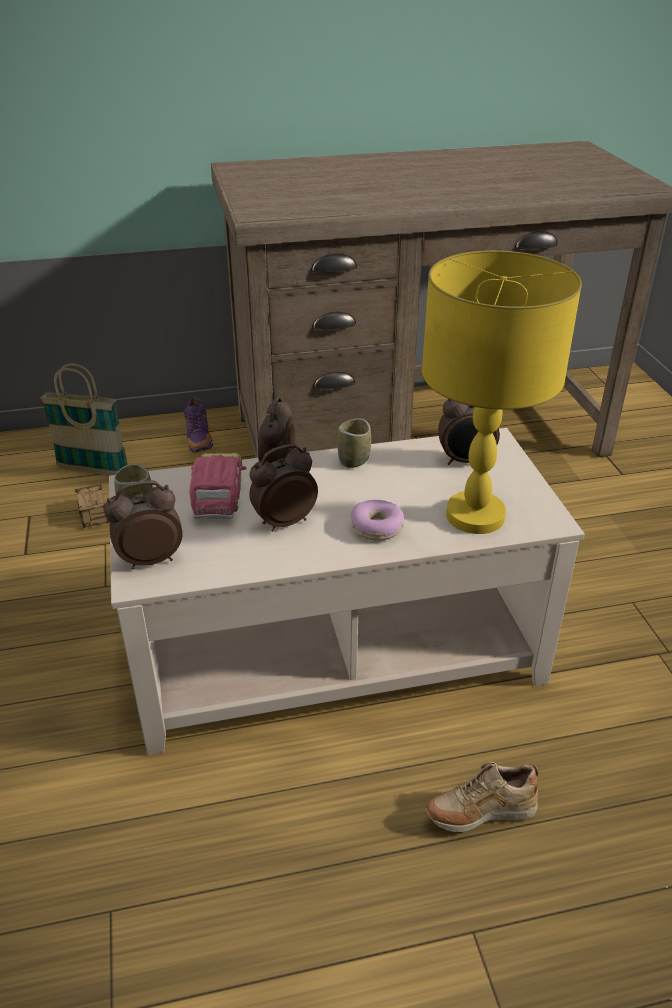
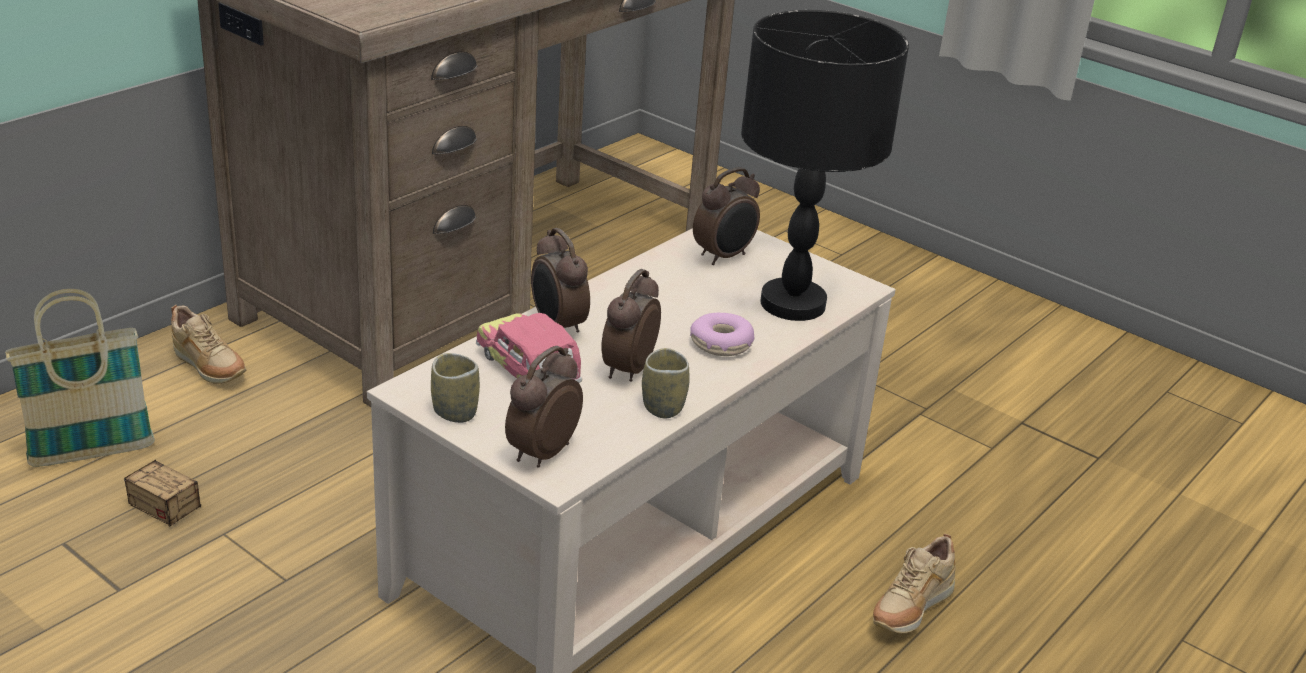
camera: 40 degrees left, 5 degrees down
(199, 442) = (209, 369): purple shoe -> beige shoe
(353, 460) = (617, 289): cup -> cup (663, 407)
(476, 516) = (793, 303): yellow table lamp -> black table lamp

